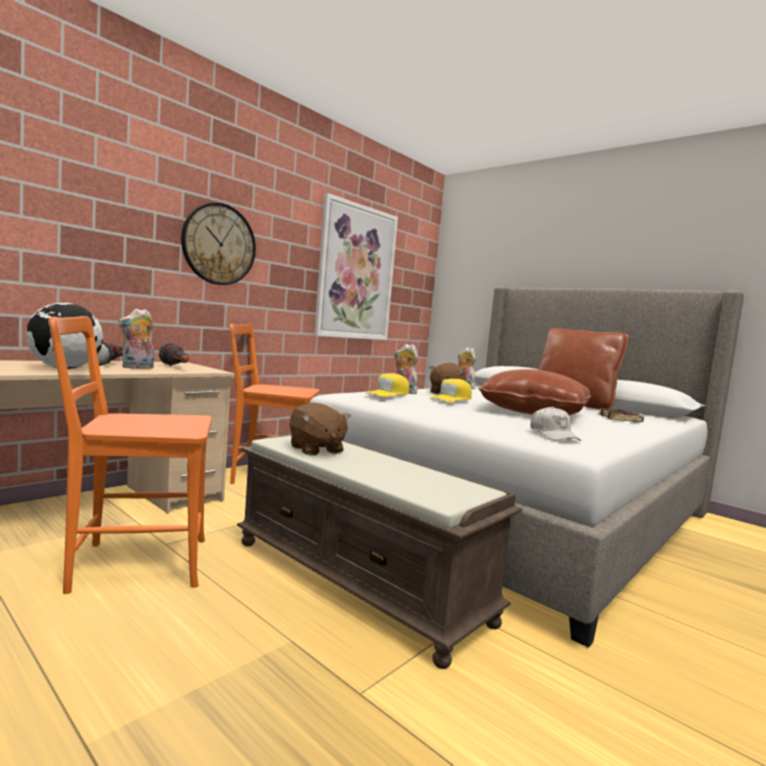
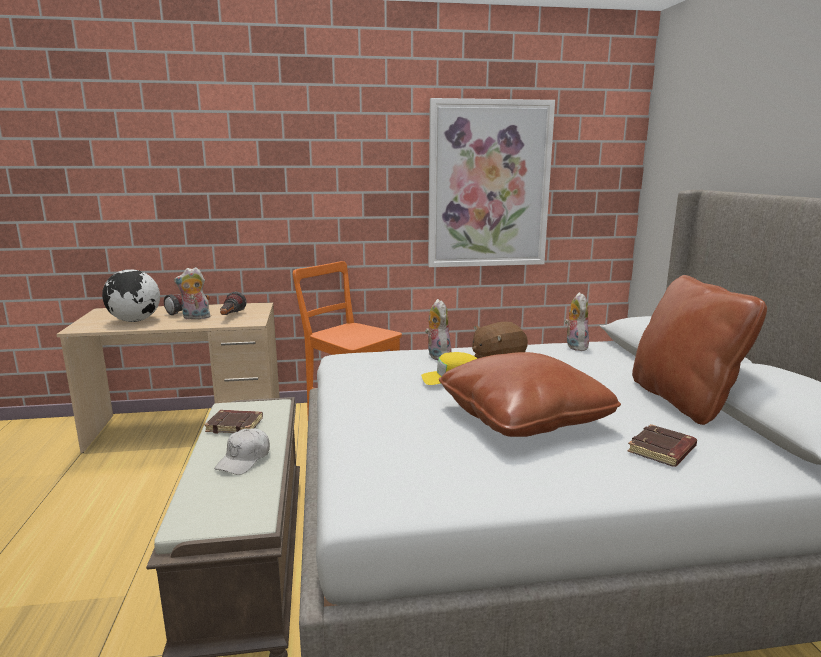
camera: 40 degrees right, 10 degrees up
(132, 564) = (137, 487): orange chair -> none
(219, 244) = (299, 185): wall clock -> none
(316, 449) = (235, 425): brown plush toy -> brown book
(388, 394) = (386, 363): yellow cap -> none
(553, 435) = (401, 471): white cap -> white cap (244, 460)

